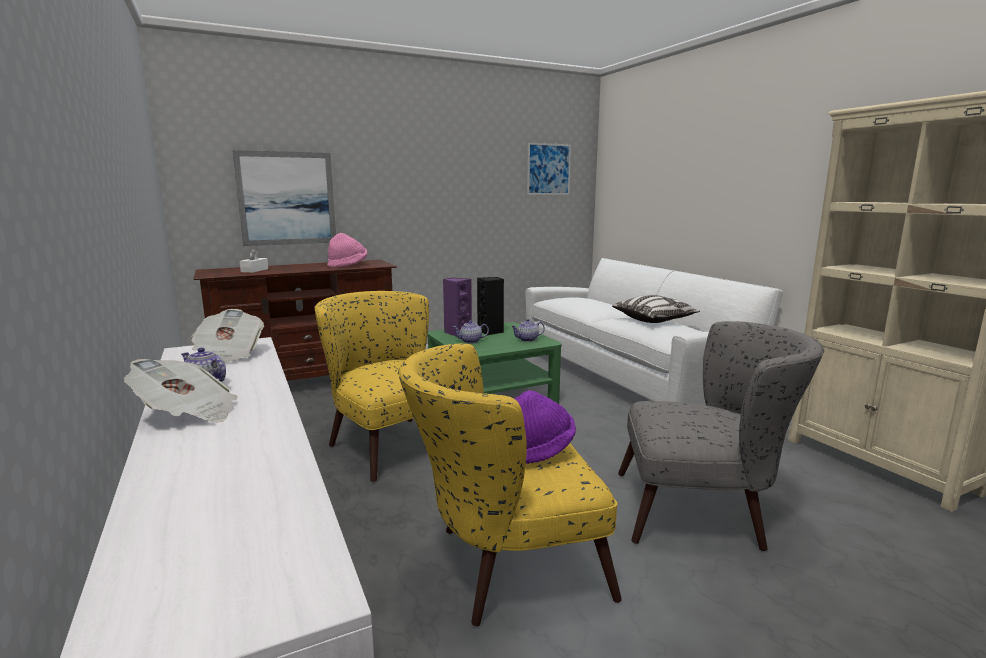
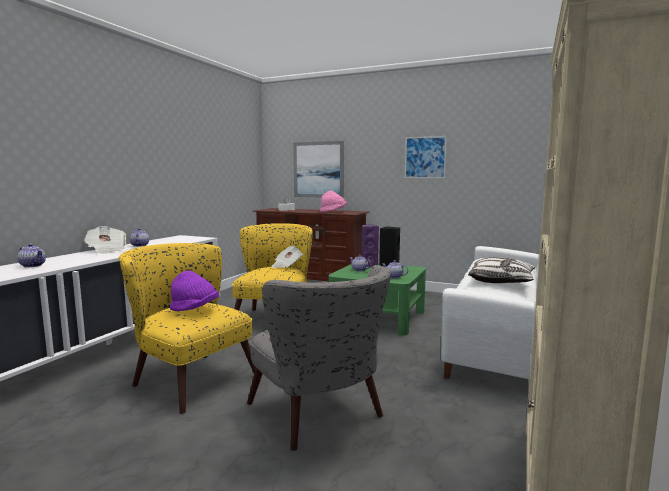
camera: 50 degrees right, 5 degrees down
(210, 498) = (33, 265): none -> teapot
(228, 355) = (181, 240): newspaper -> newspaper (288, 265)
(548, 169) = (522, 143): picture -> picture (425, 157)

